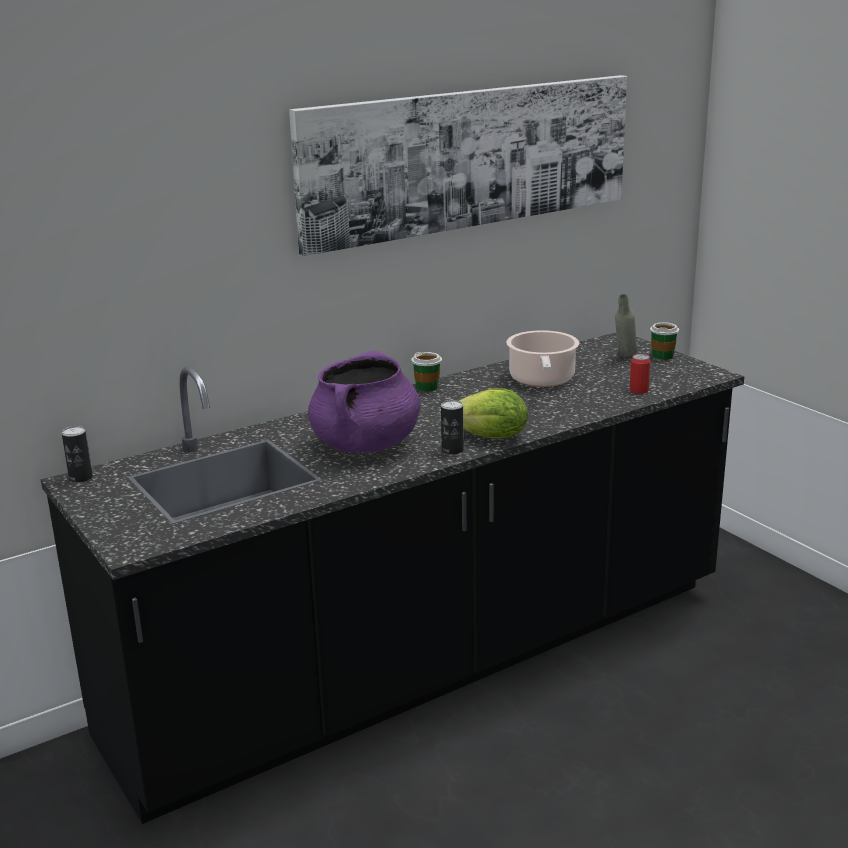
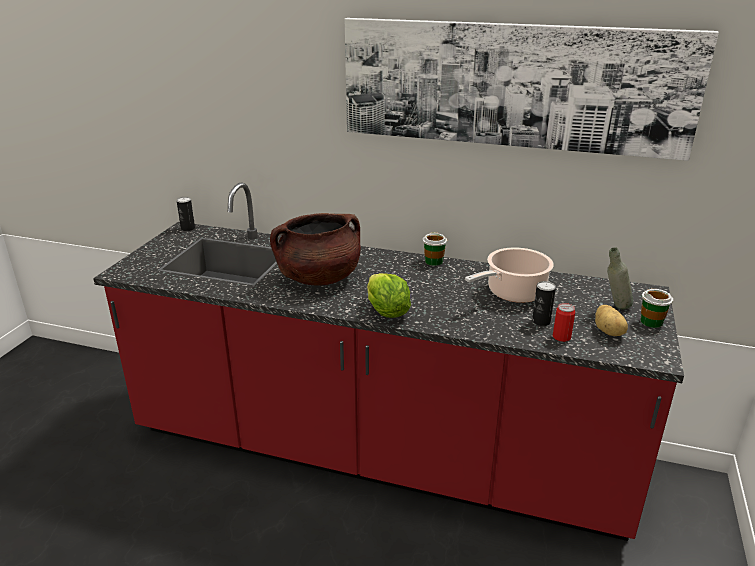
camera: 50 degrees right, 5 degrees up
(365, 445) = (319, 278): purple cooking pot -> brown cooking pot
(429, 662) = (377, 453): black counter -> red counter
(452, 450) = (347, 307): can -> can (541, 321)
(655, 373) = (609, 331): none -> potato

